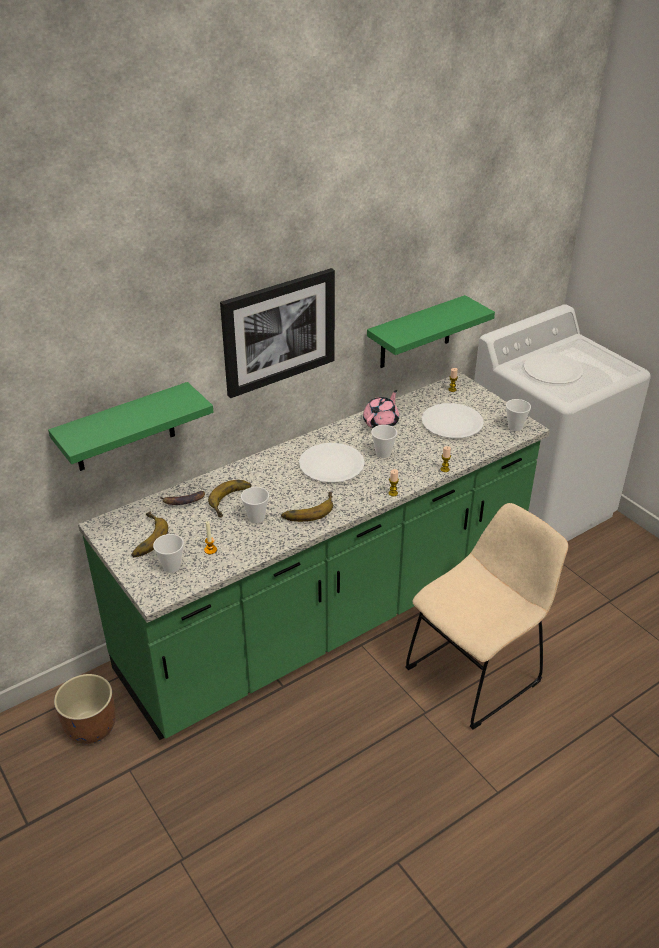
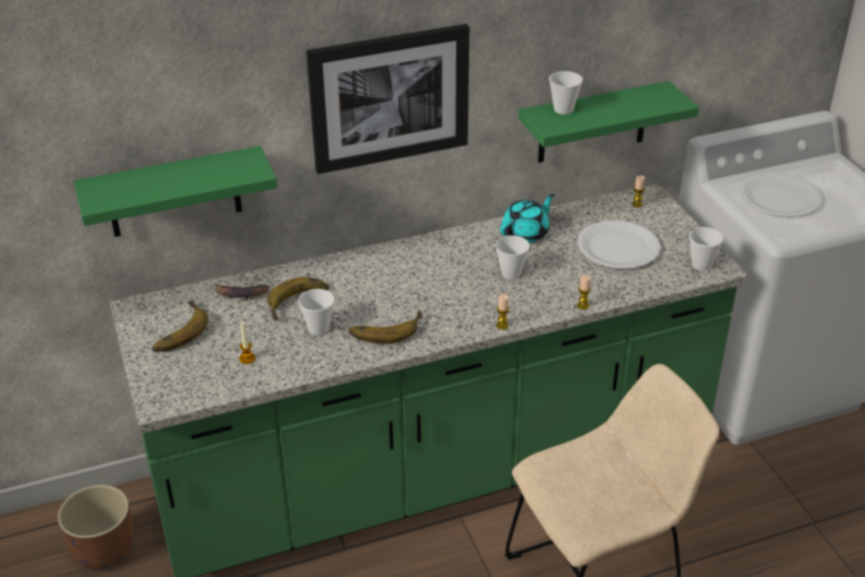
camera: 15 degrees right, 0 degrees up
(171, 566) = (193, 371): cup -> cup (563, 109)
(332, 464) = (440, 277): white plate -> none
(381, 422) = (526, 233): pink teapot -> turquoise teapot

